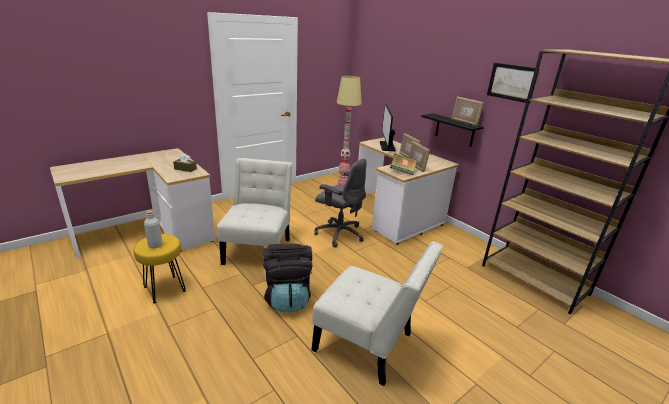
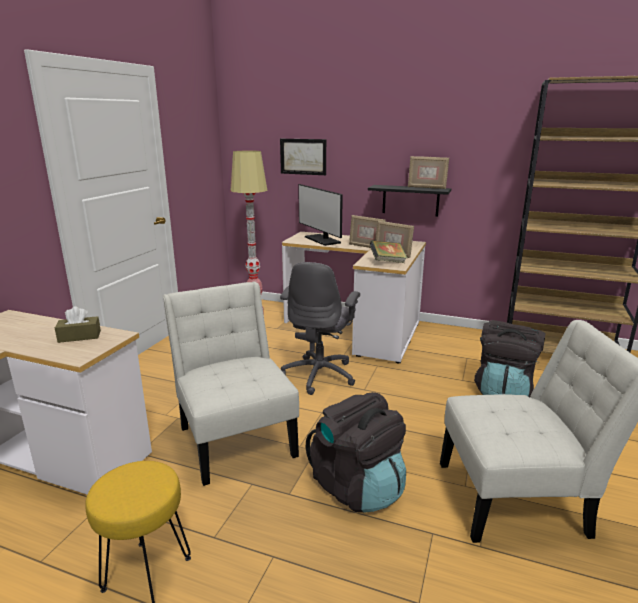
camera: 30 degrees left, 5 degrees down
(155, 245) = (135, 490): grey bottle -> none
(339, 234) = (320, 375): grey office chair -> grey office chair turned 105 degrees clockwise
(446, 287) = (504, 391): none -> black backpack
(512, 82) = (480, 128): picture -> picture (303, 156)

